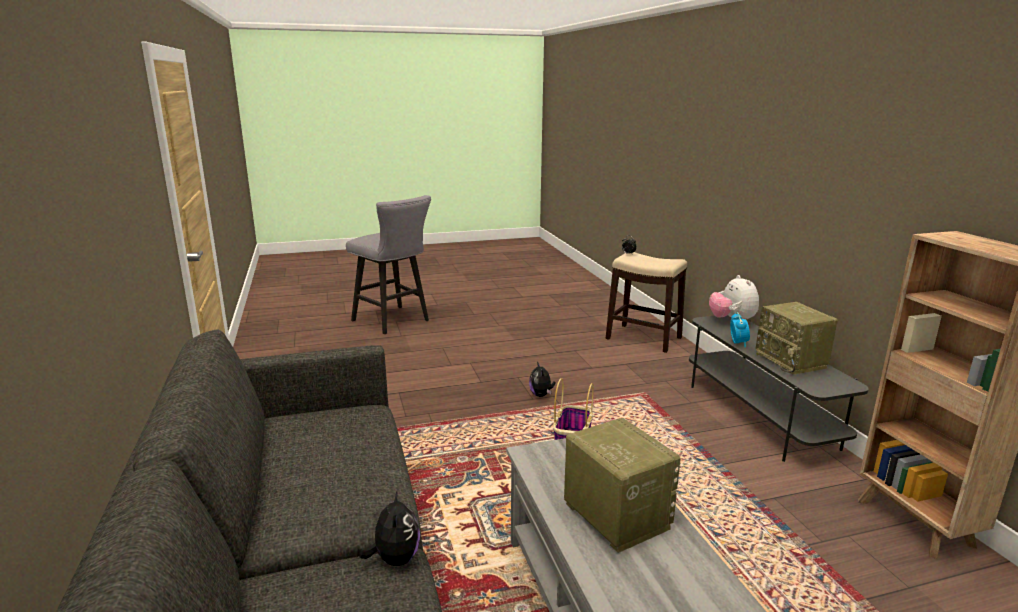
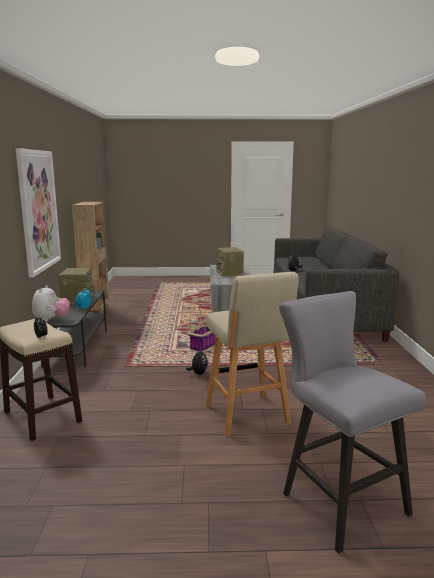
camera: 165 degrees left, 5 degrees down
(463, 357) = (247, 416): none -> beige stool
(819, 193) = (38, 210): none -> picture

